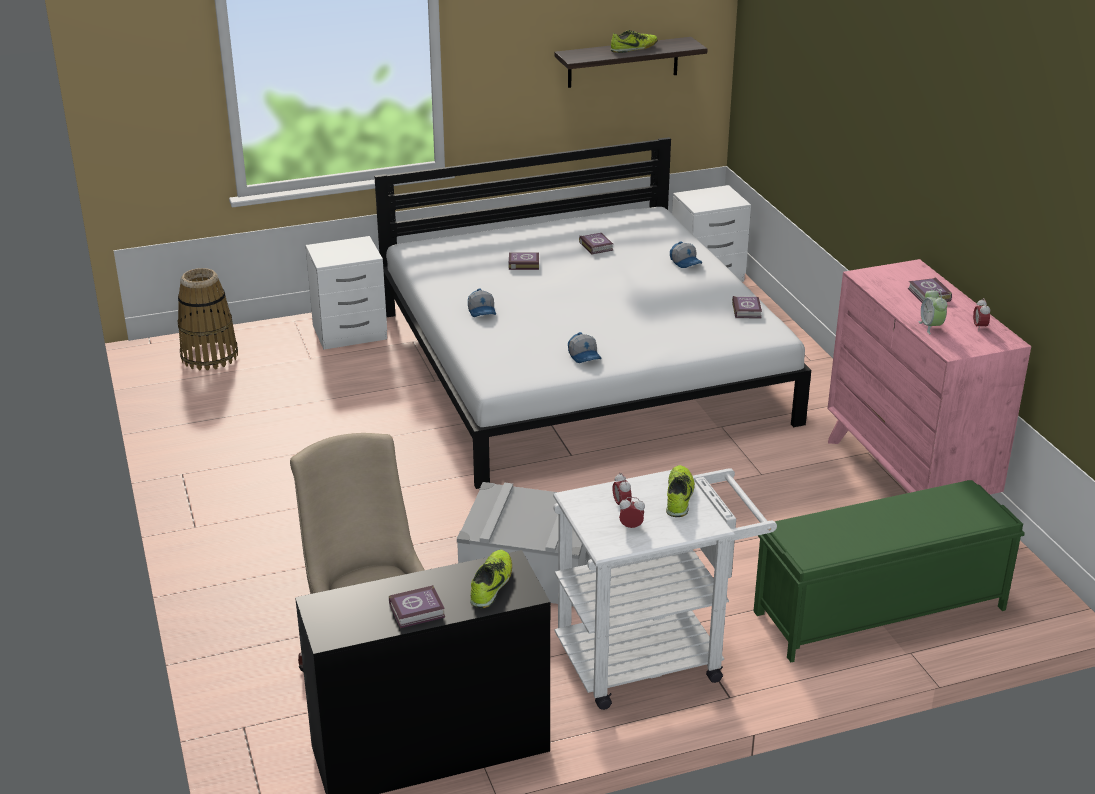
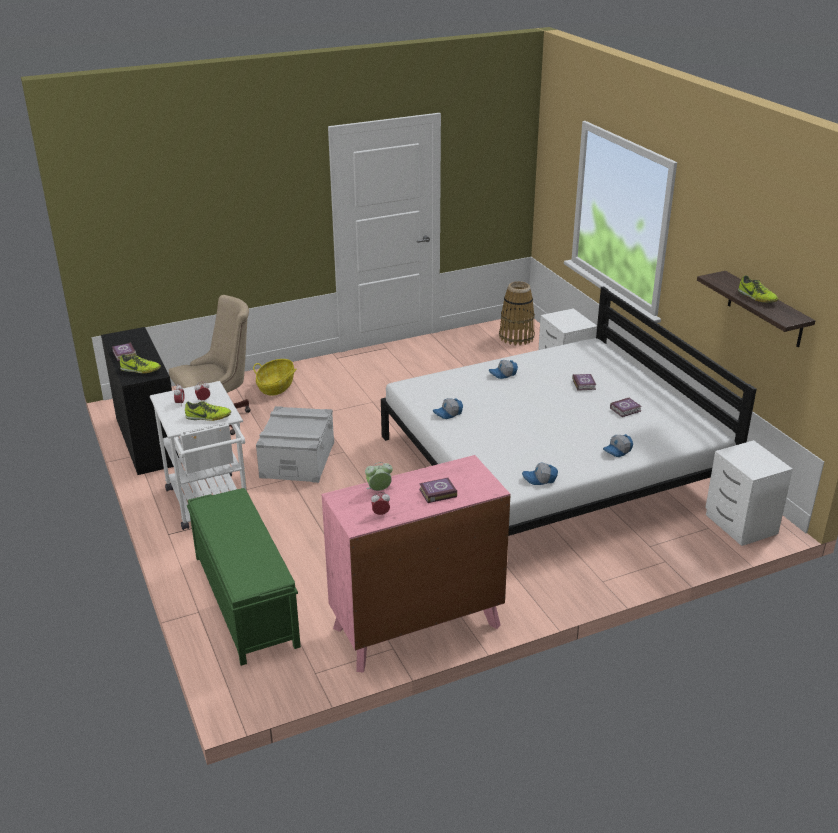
camera: 85 degrees right, 0 degrees up
(276, 595) = (276, 387): none -> basket
(747, 310) = (540, 479): book -> cap

